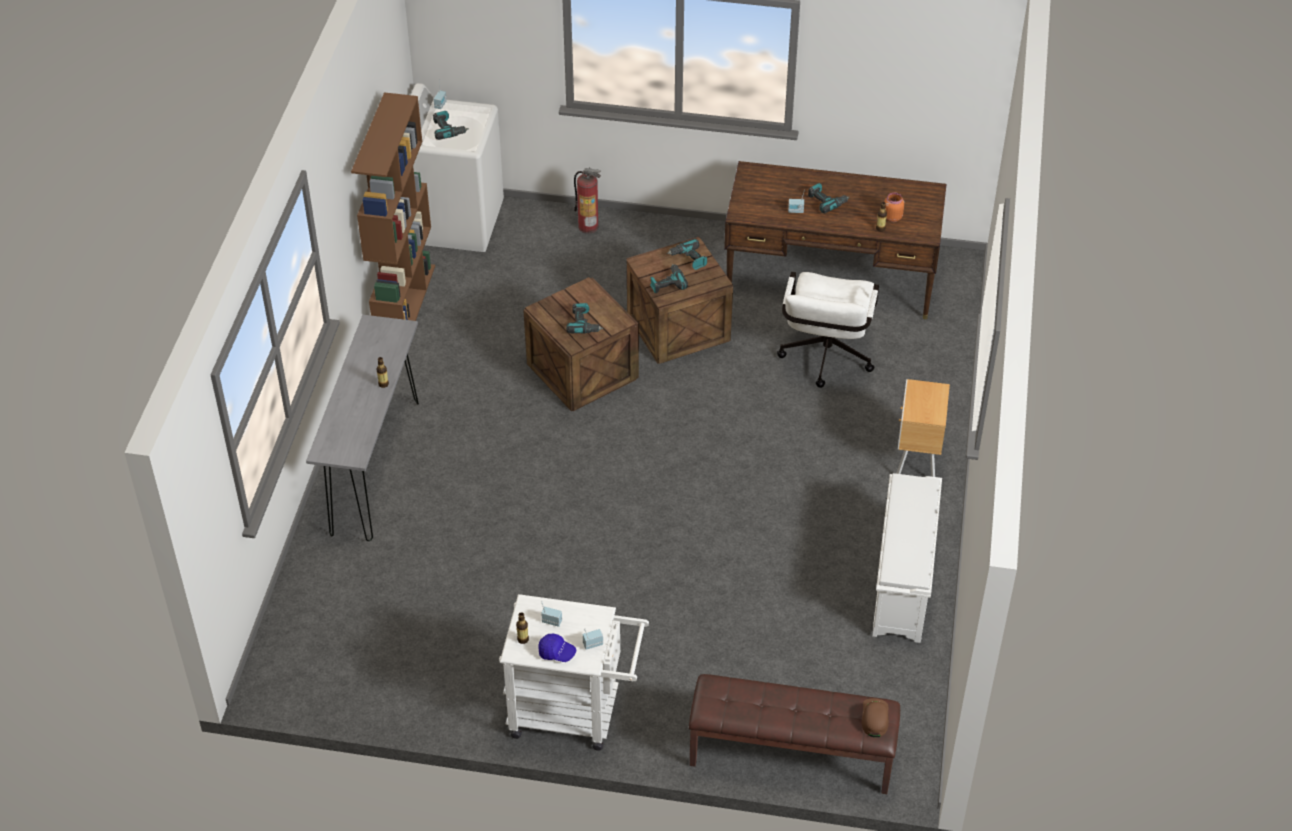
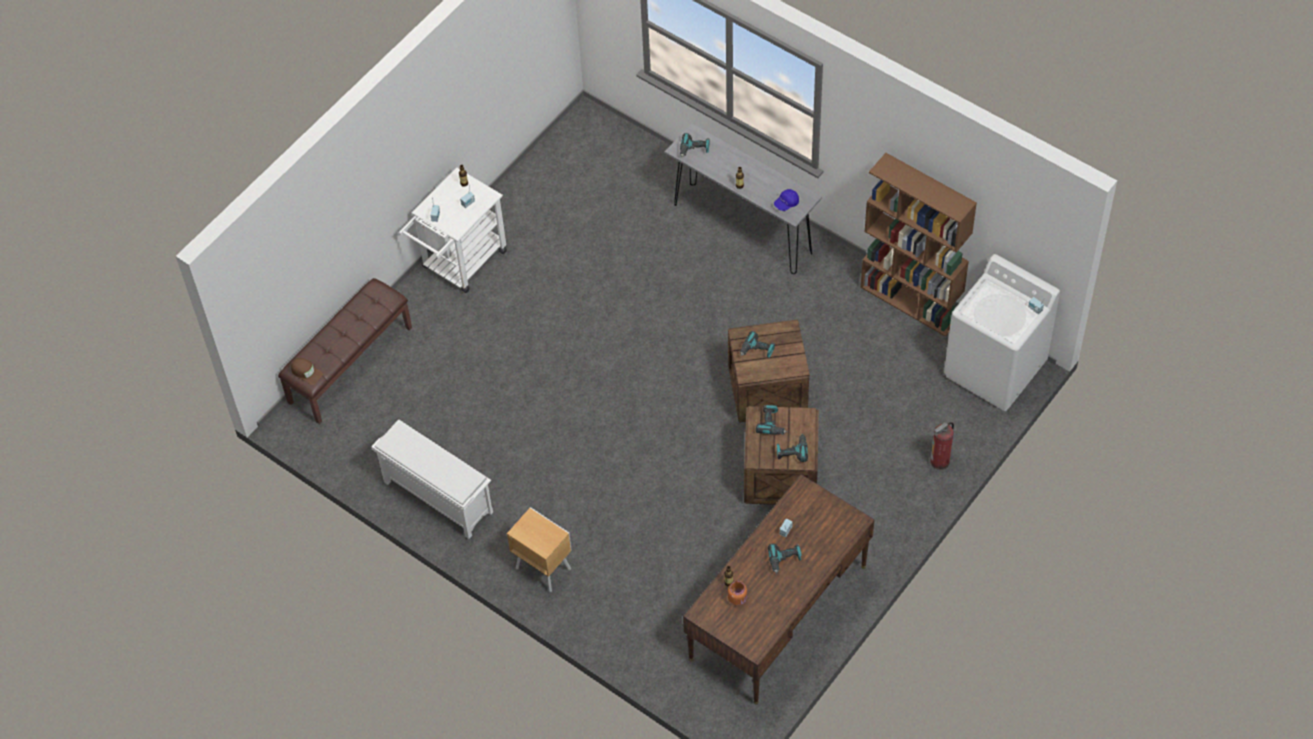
camera: 120 degrees right, 10 degrees up
(448, 129) = (997, 303): power drill -> power drill (694, 149)
(557, 653) = (442, 196): blue cap -> blue cap (786, 203)
(825, 360) = (684, 559): white office chair -> none

